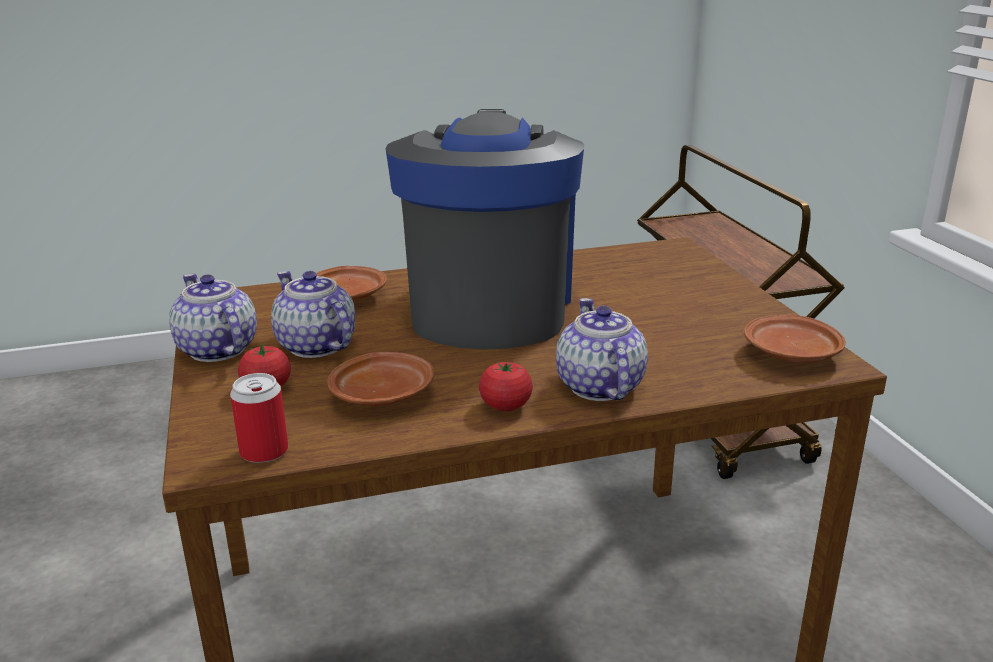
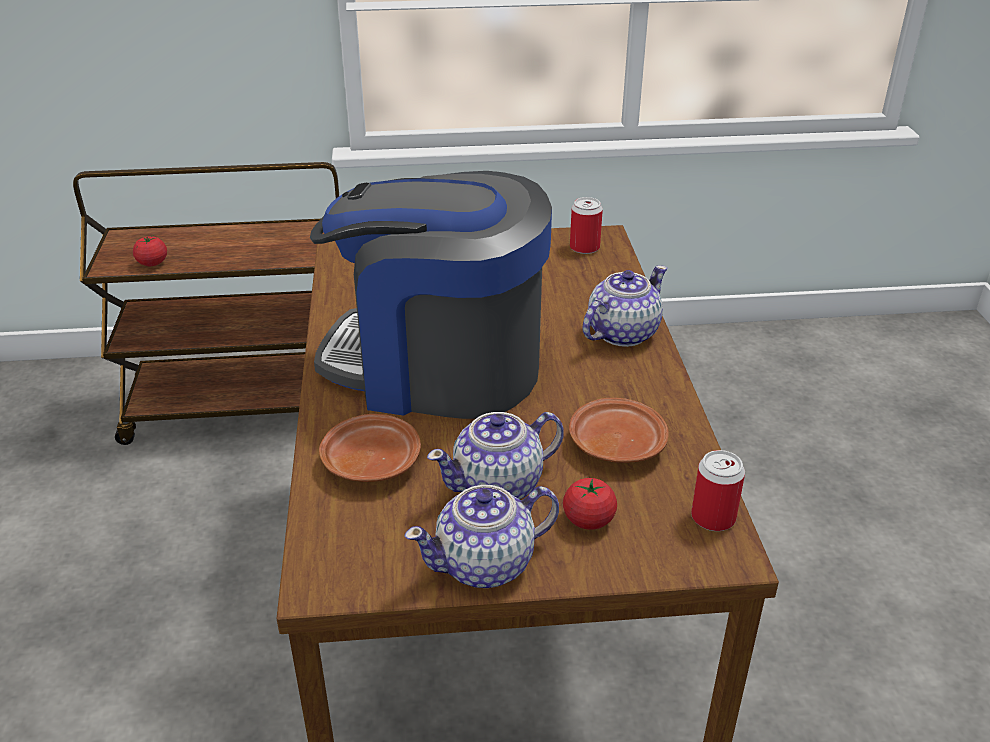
camera: 80 degrees left, 10 degrees up
(505, 405) = (645, 380): tomato -> tomato (152, 263)
(599, 387) = (621, 333): teapot -> teapot turned 135 degrees clockwise
(791, 354) = (584, 248): brown plate -> can

